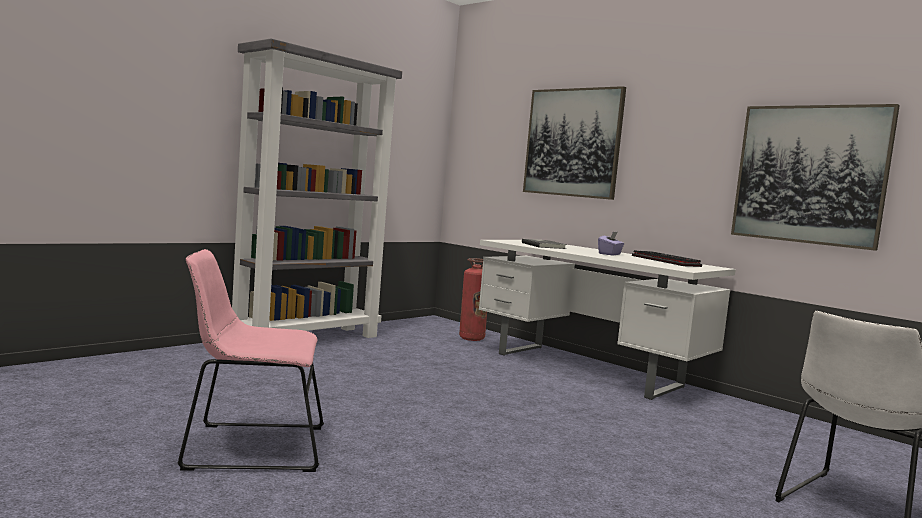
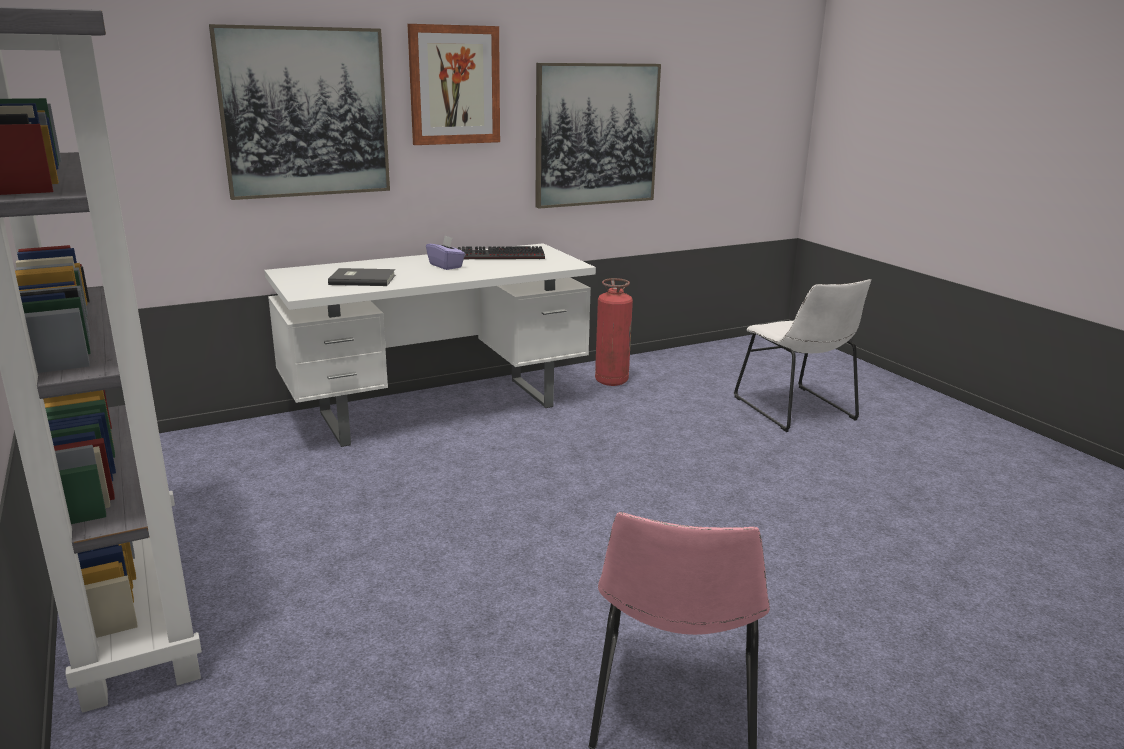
camera: 70 degrees left, 15 degrees up
(471, 338) = (247, 448): fire extinguisher -> fire extinguisher (611, 381)
(674, 126) = (454, 85): none -> picture

